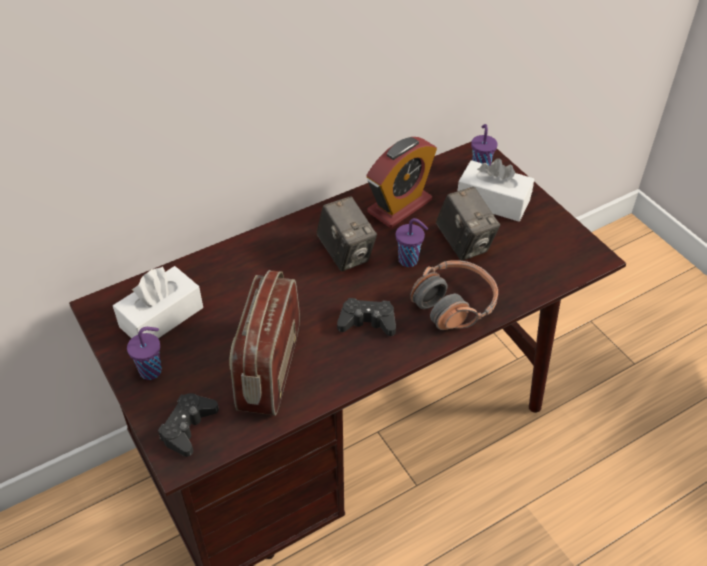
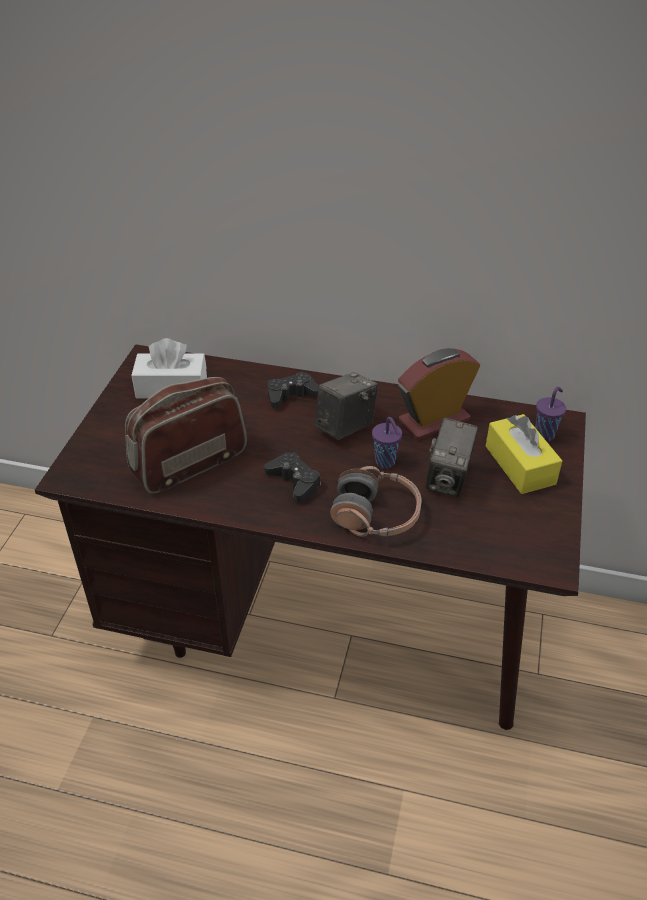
camera: 45 degrees right, 5 degrees down
(152, 370) = (123, 415): purple cup -> none
(188, 427) = (96, 462): black game controller -> black game controller (291, 395)
(346, 253) = (345, 427): camera -> camera turned 150 degrees counterclockwise
(399, 206) = (434, 420): alarm clock -> alarm clock turned 150 degrees clockwise
(493, 201) = (520, 465): white tissue box -> yellow tissue box

